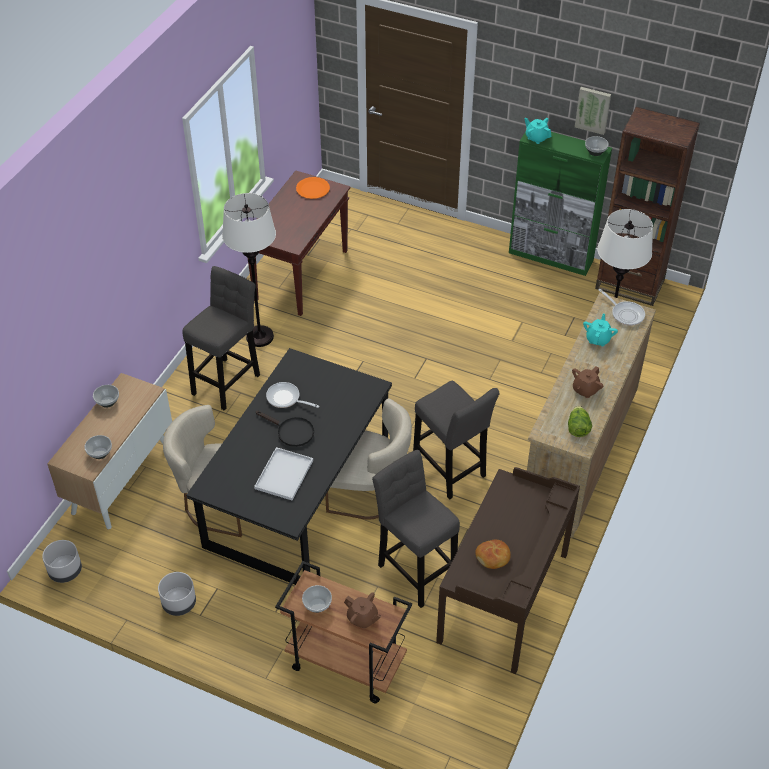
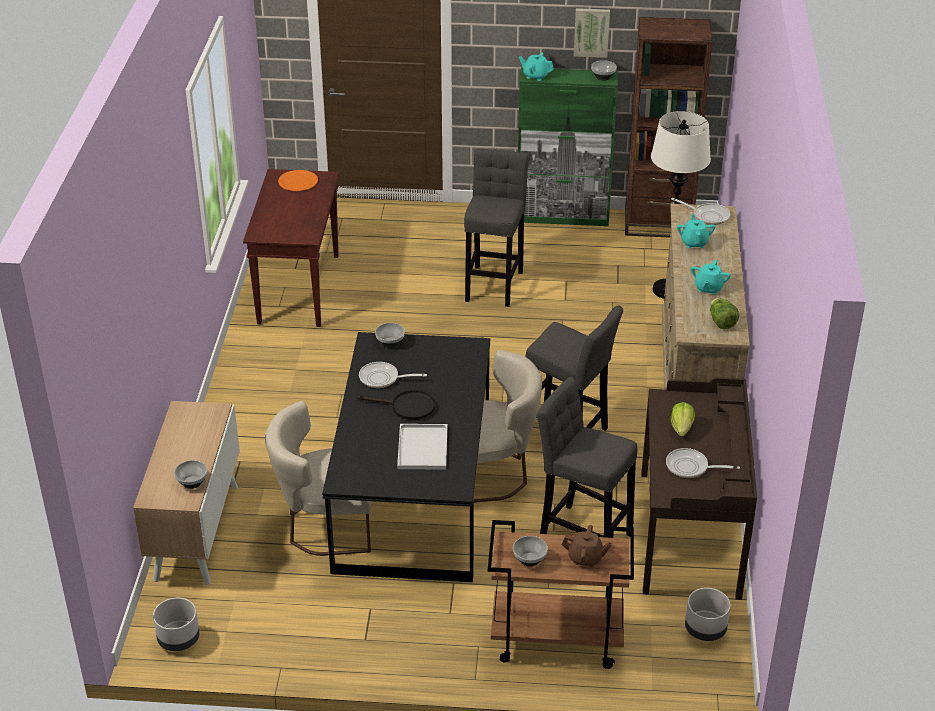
camera: 20 degrees left, 10 degrees down
(107, 402) = (172, 432): bowl -> bowl (390, 343)
(179, 604) = (334, 635): grey planter -> grey planter (705, 630)
(228, 381) = (270, 407): grey stool -> grey stool (494, 283)
(259, 337) = (283, 357): white floor lamp -> none
(493, 557) = (691, 467): bread -> frying pan
(505, 516) = (681, 428): none -> lettuce
(585, 390) = (708, 288): brown teapot -> turquoise teapot

